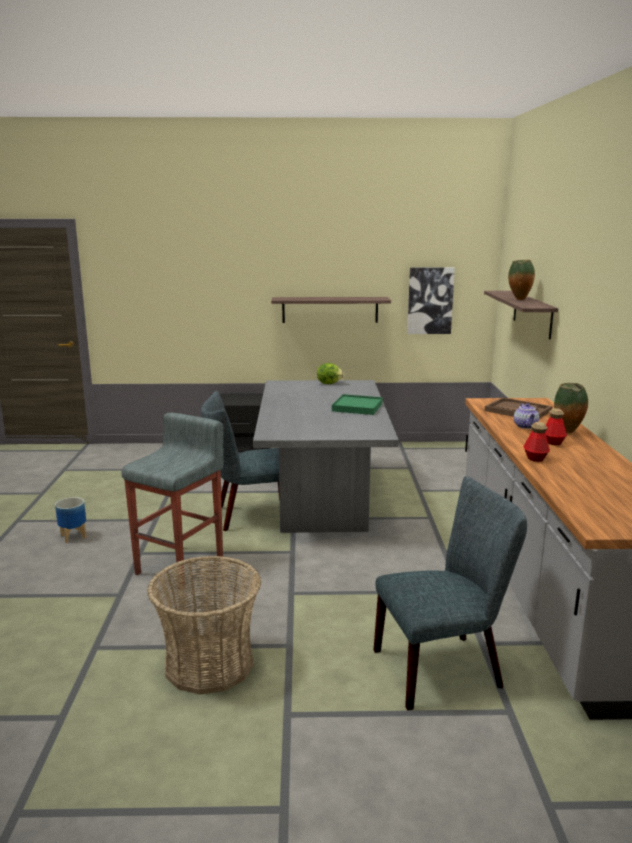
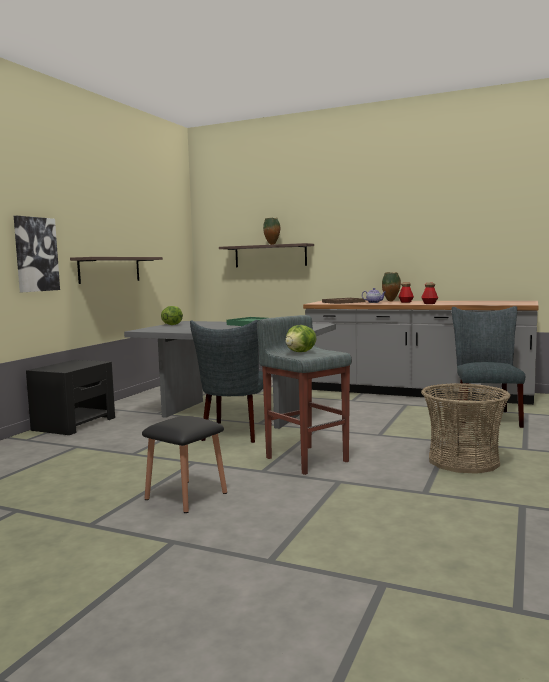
camera: 65 degrees left, 10 degrees down
(73, 537) = (186, 496): planter -> black stool
(167, 458) = (301, 352): none -> lettuce
(430, 300) = (164, 261): picture -> picture (36, 254)

